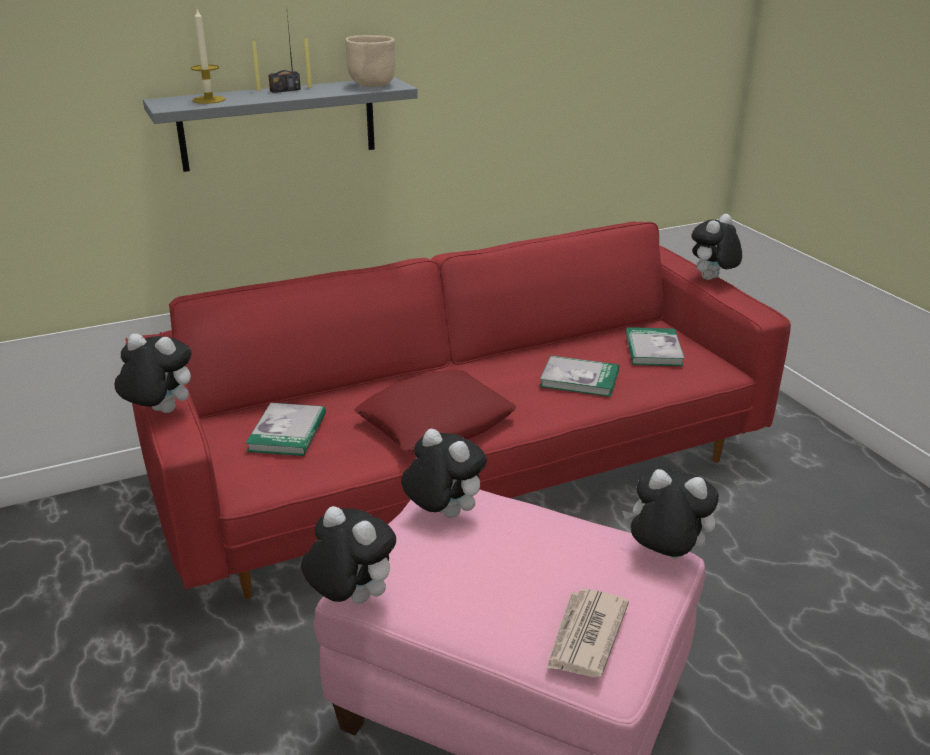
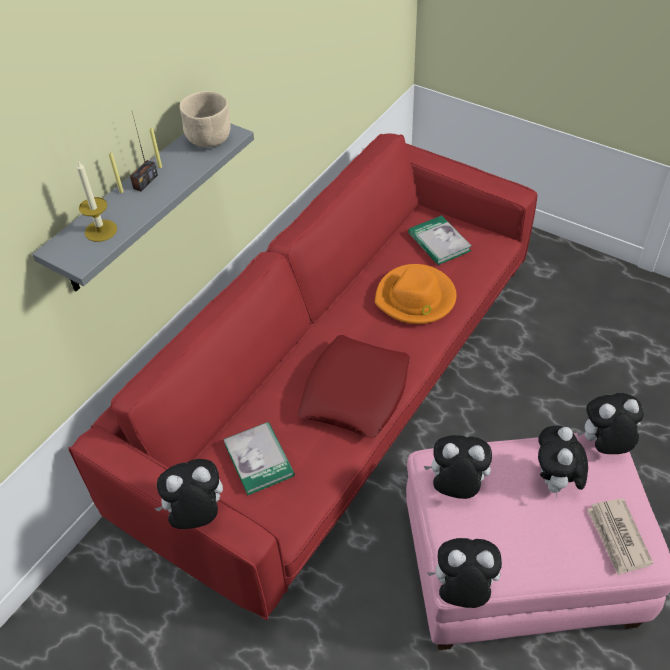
camera: 30 degrees left, 20 degrees up
(579, 379) = (415, 298): book -> orange hat
(711, 279) = (457, 167): plush toy -> plush toy (555, 482)

